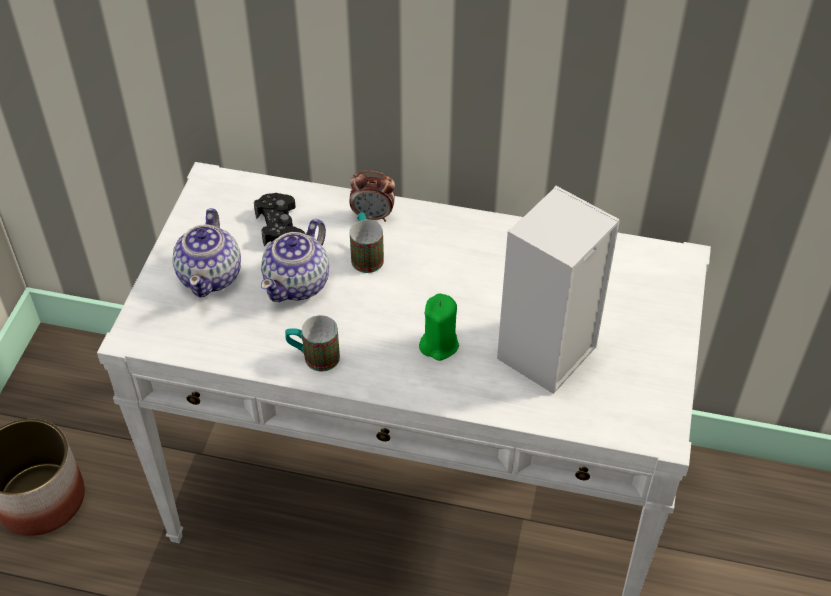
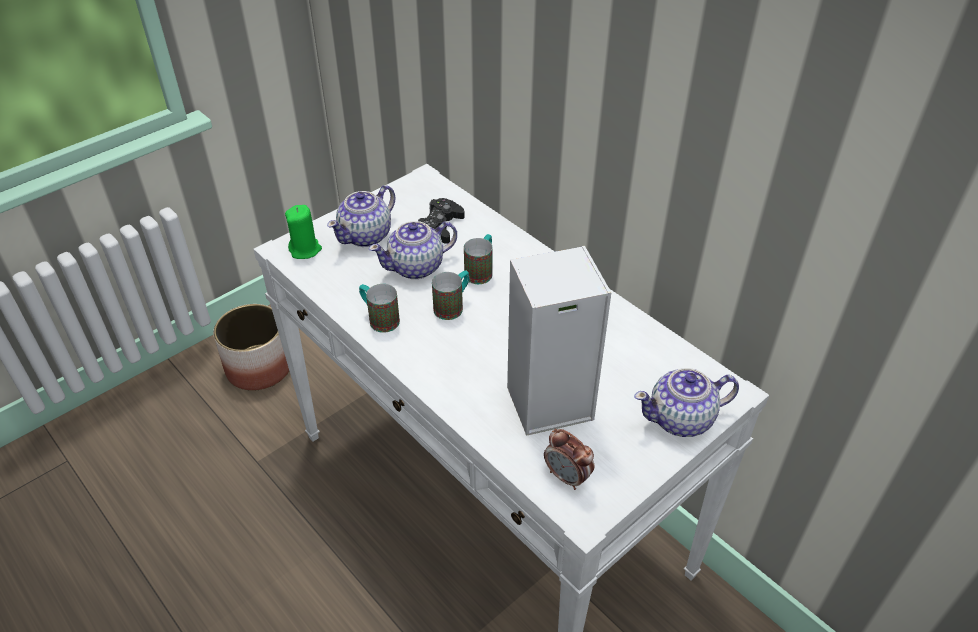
camera: 35 degrees right, 5 degrees down
(373, 216) = (511, 248): alarm clock -> alarm clock (567, 477)
(373, 306) = (453, 306): none -> mug
(439, 344) = (474, 355): green candle -> green candle (305, 250)
(664, 306) = (682, 419): none -> teapot

